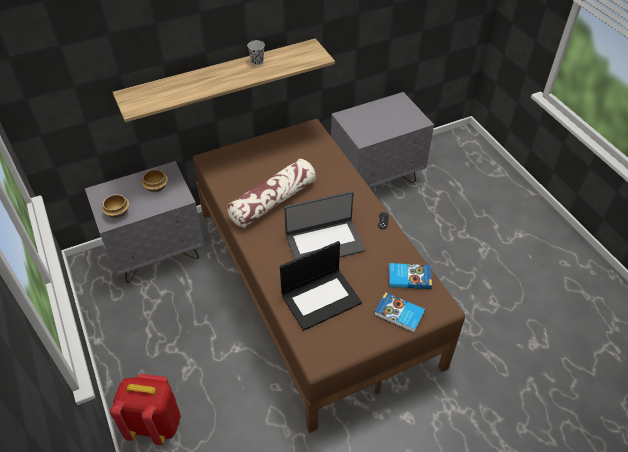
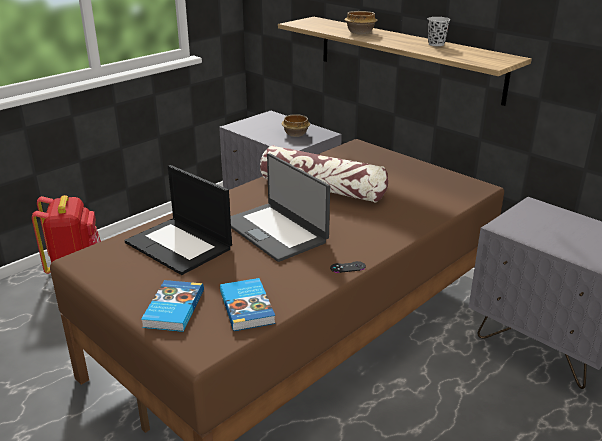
camera: 70 degrees right, 20 degrees down
(117, 213) = (249, 127): bowl -> bowl (359, 32)

